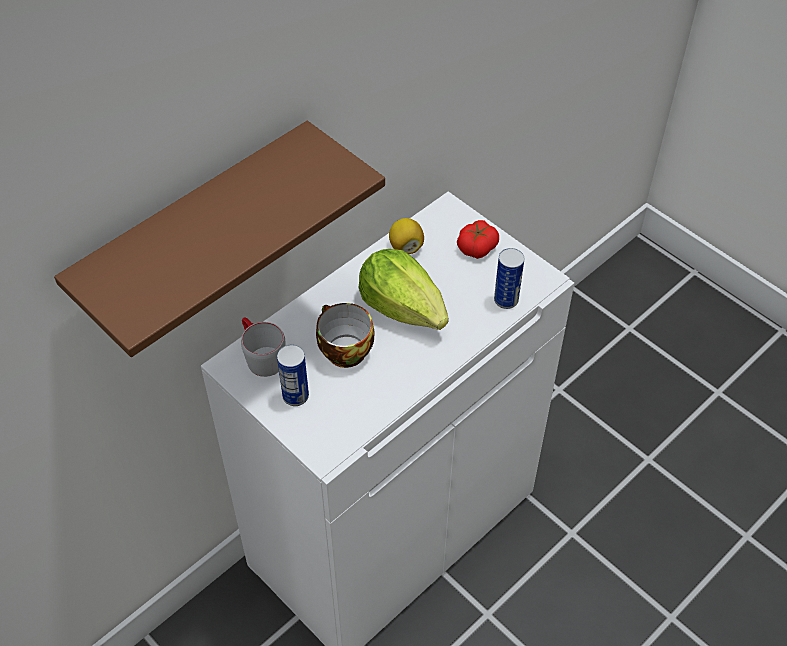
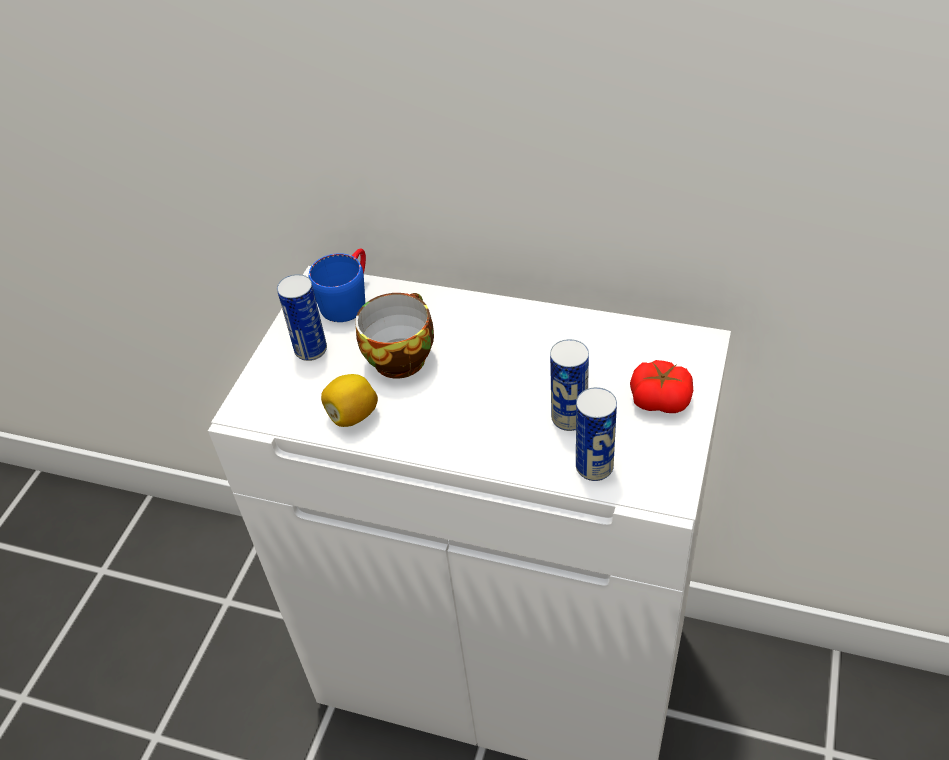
camera: 65 degrees right, 5 degrees down
(196, 235) = (318, 100): brown shelf -> none
(260, 356) = (348, 299): grey mug -> blue mug
(403, 307) = (503, 377): lettuce -> none
(406, 247) = (600, 336): lemon -> lemon (352, 415)
(461, 293) = (569, 418): none -> can

